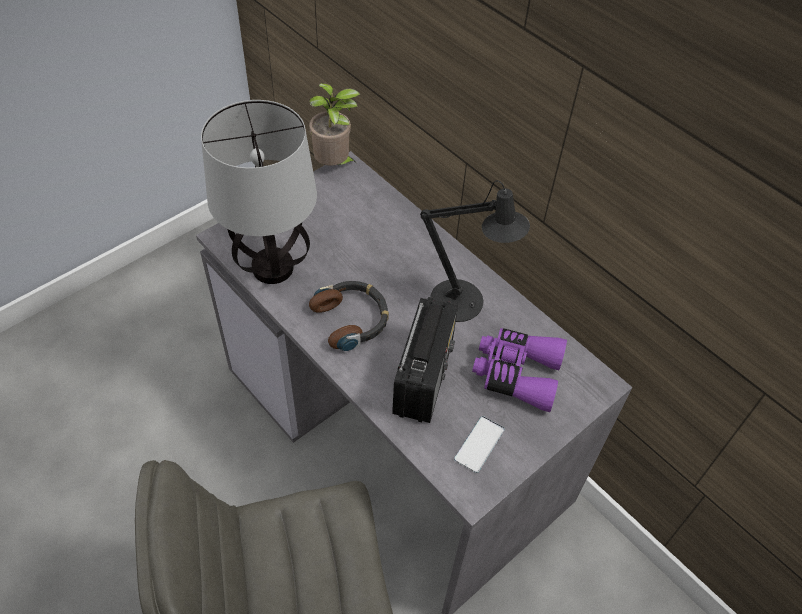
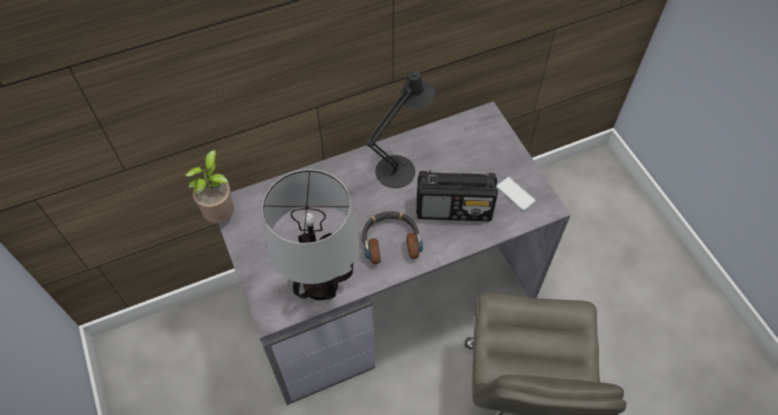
camera: 70 degrees left, 5 degrees up
(424, 376) = (454, 209): radio -> radio turned 150 degrees clockwise
(516, 373) = (466, 156): purple binoculars -> none

